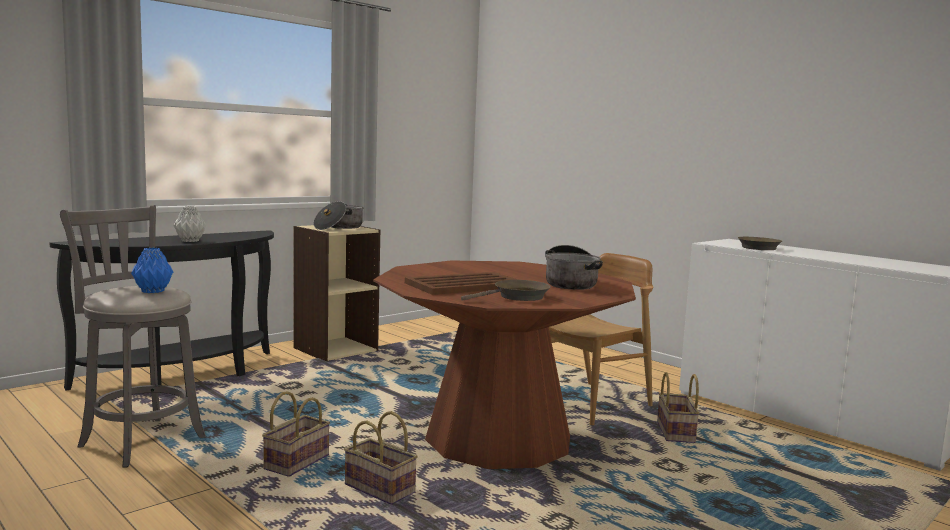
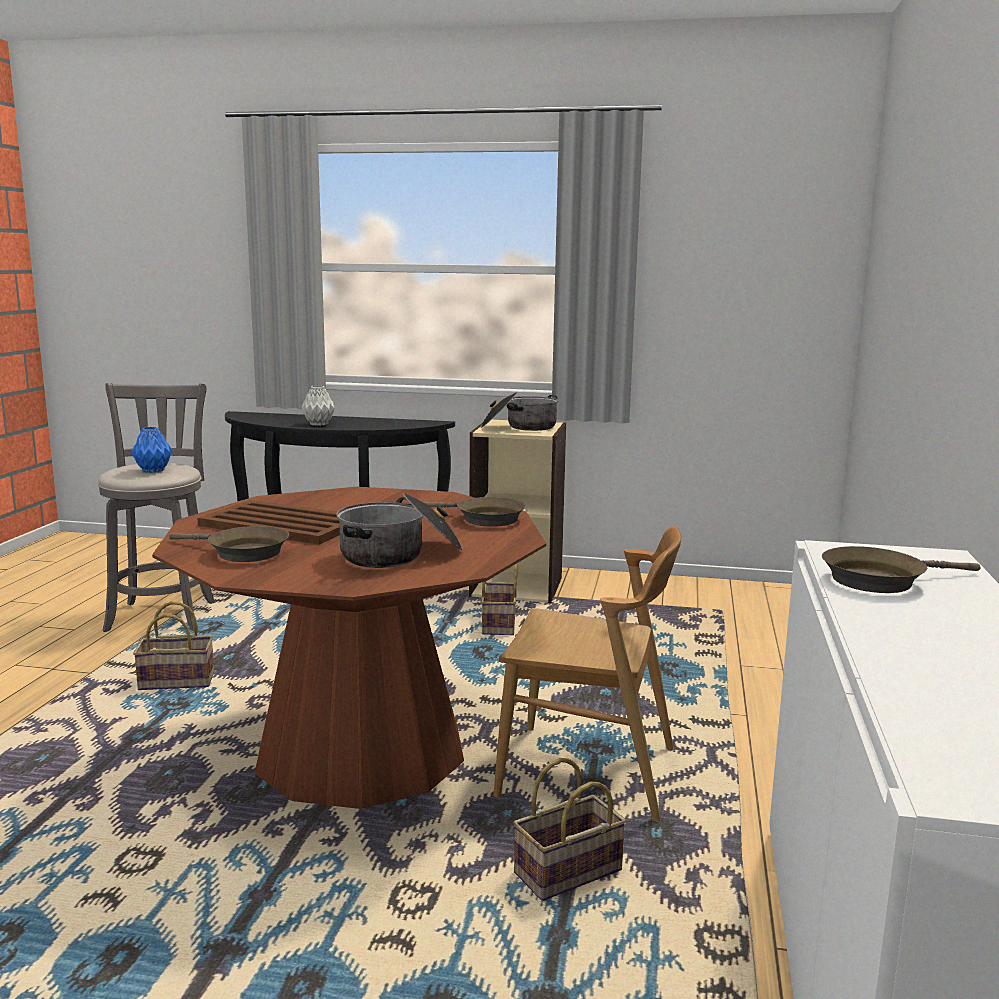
camera: 55 degrees right, 5 degrees up
(382, 489) = (148, 738): basket -> basket (500, 625)
(523, 266) = (484, 519): none -> brown frying pan

